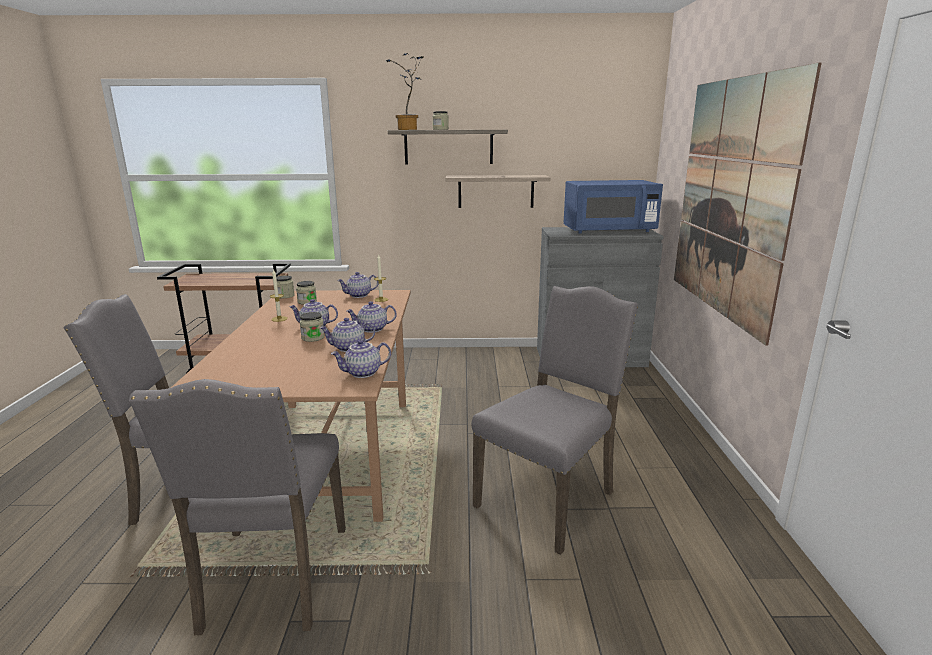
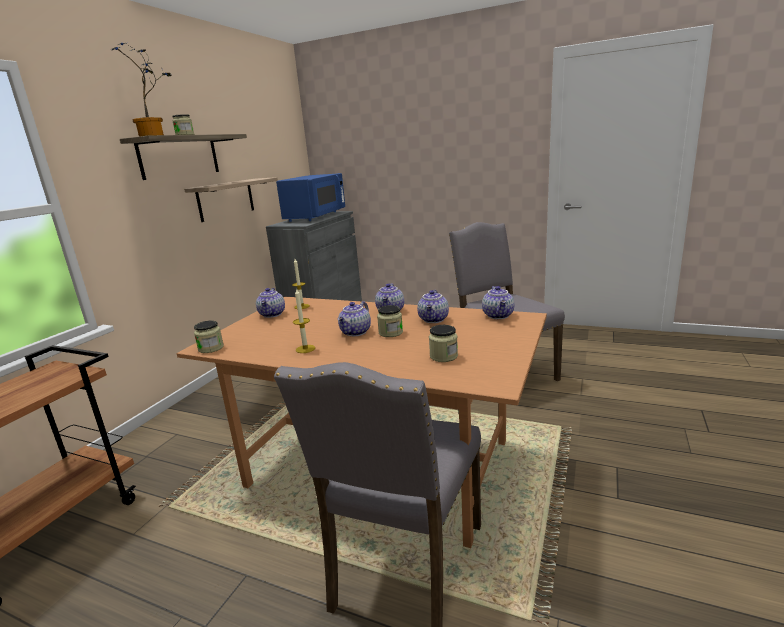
camera: 65 degrees left, 0 degrees up
(272, 579) = (567, 507): grey chair -> none
(307, 302) = (257, 336): jar -> jar (443, 356)
(730, 199) = (436, 167): picture -> none

